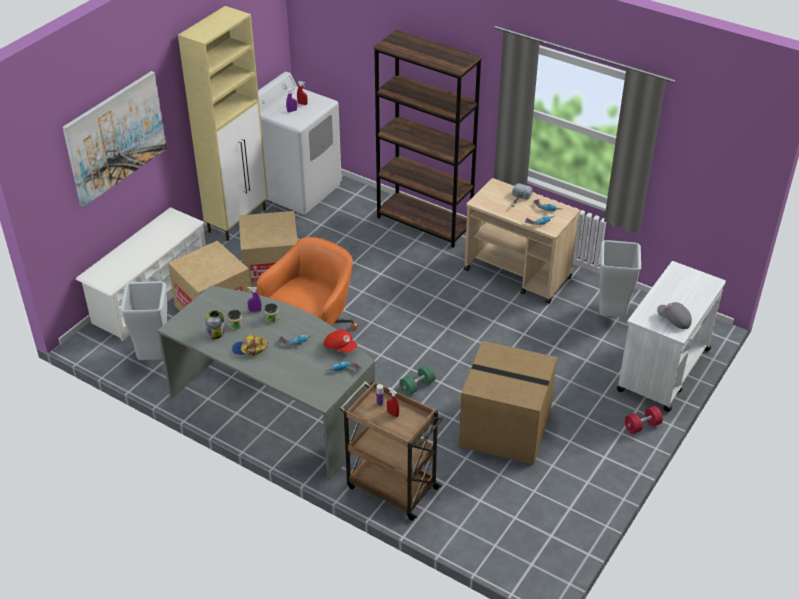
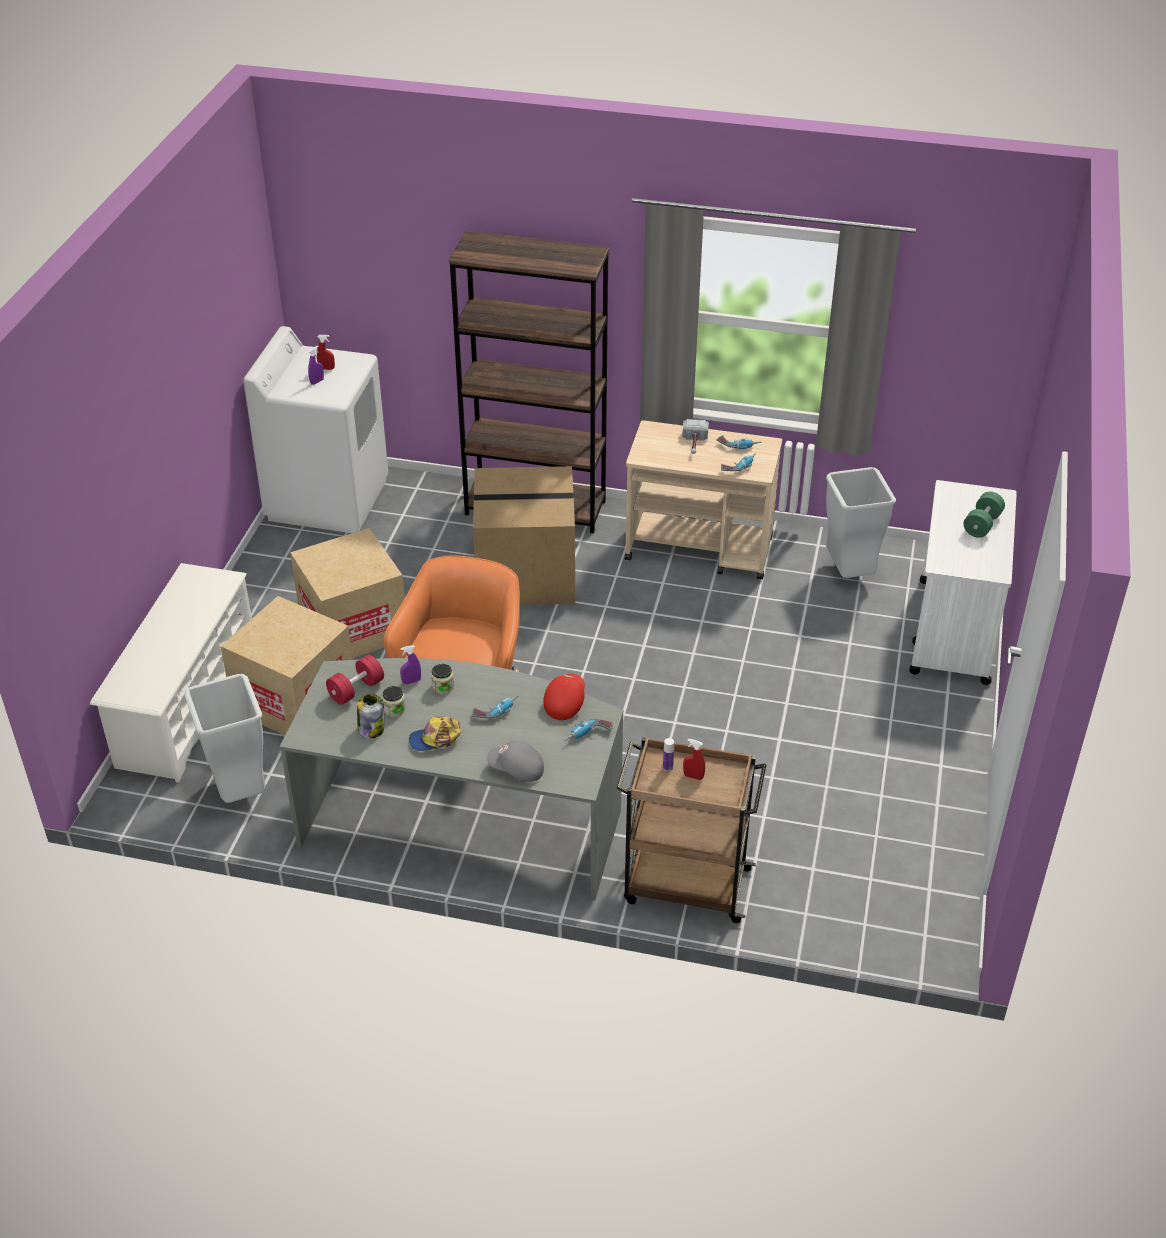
camera: 20 degrees left, 0 degrees up
(115, 137) = (111, 469): picture -> none
(238, 220) = (262, 564): beige cabinet -> none
(340, 347) = (564, 702): red cap -> red cap turned 90 degrees counterclockwise
(417, 386) = (646, 736): green dumbbell -> green dumbbell (982, 524)
(506, 427) = (795, 760): cardboard box -> cardboard box (527, 572)
(642, 426) = (966, 712): red dumbbell -> red dumbbell (356, 690)
(673, 320) = (983, 558): grey cap -> grey cap (516, 770)

